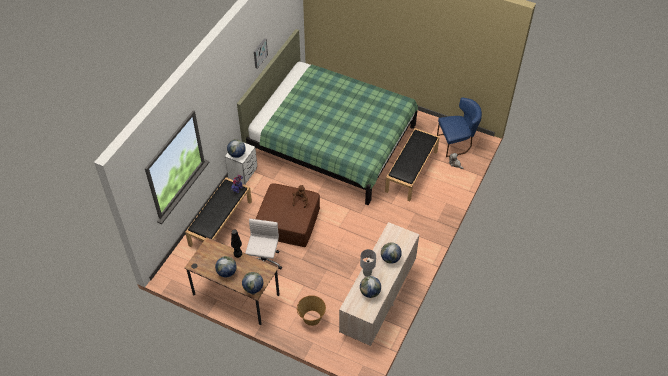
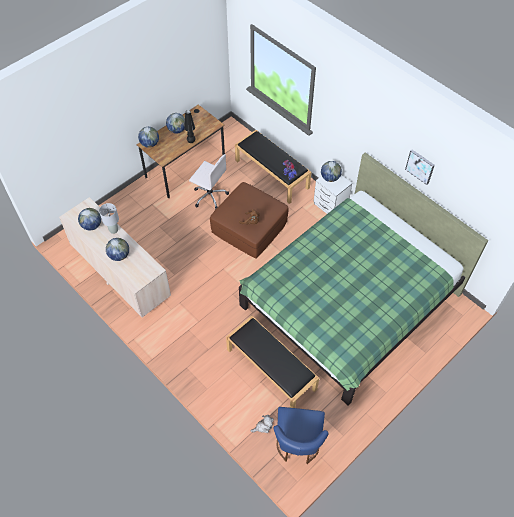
camera: 110 degrees right, 5 degrees up
(311, 318) = (131, 215): basket -> none

